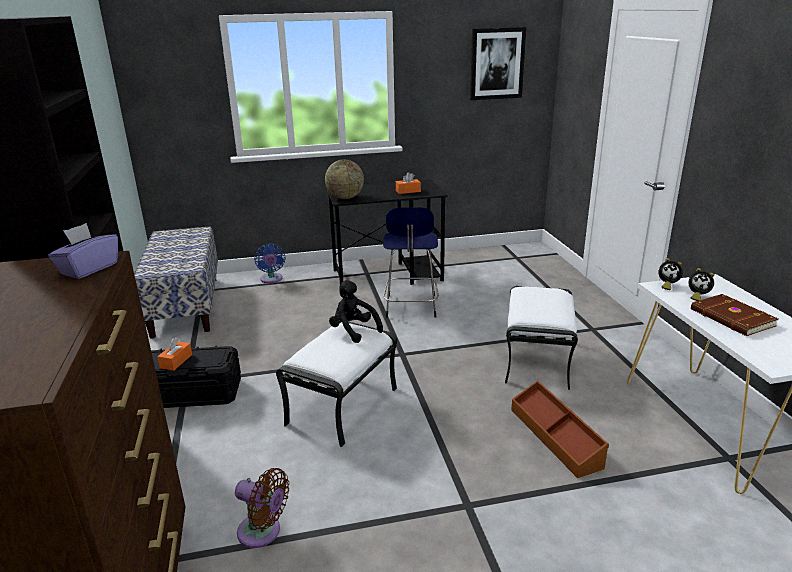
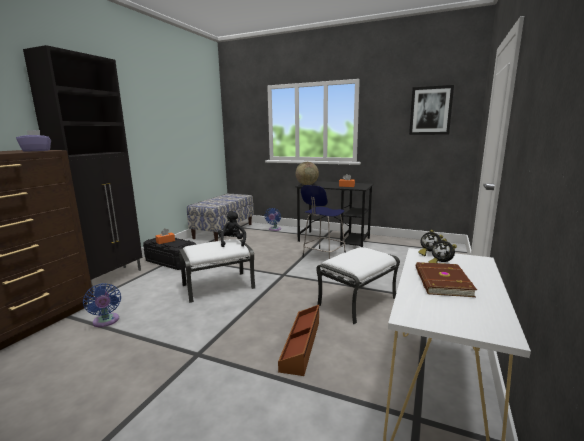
camera: 35 degrees right, 10 degrees down
(263, 532) = (106, 322): brown fan -> blue fan

